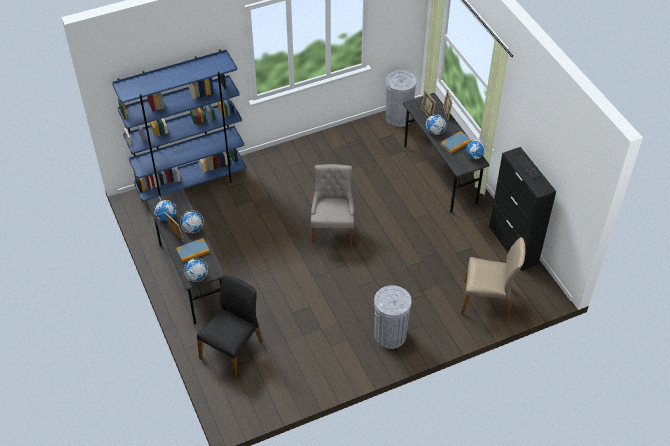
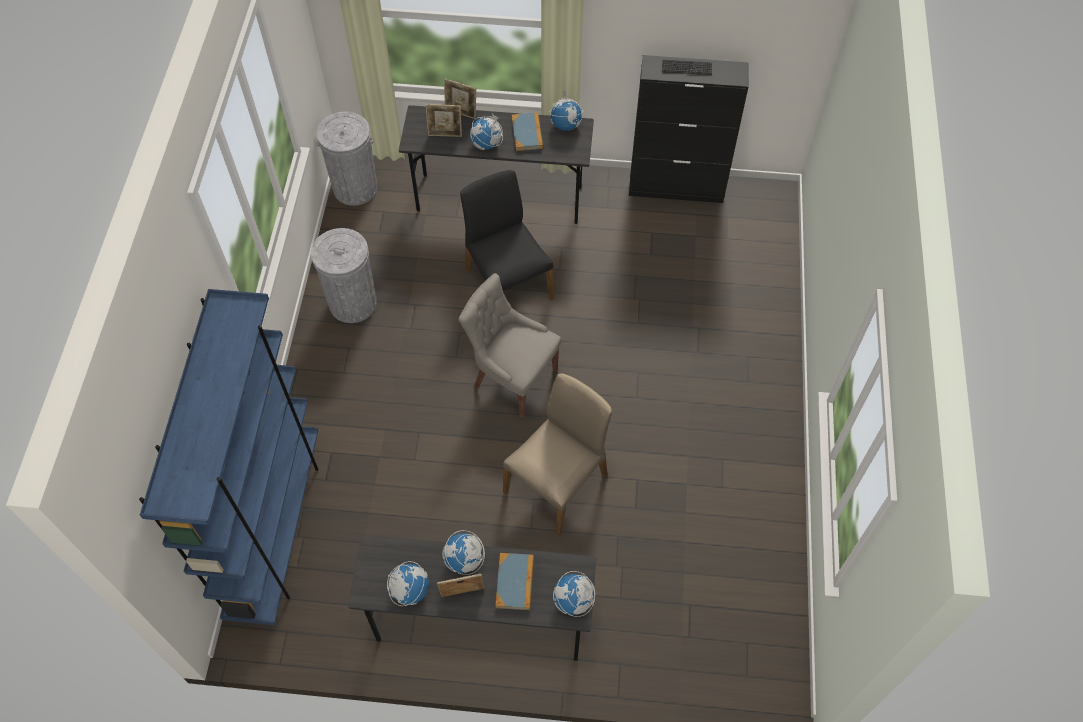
camera: 60 degrees left, 10 degrees up
(232, 350) = (658, 626): black chair -> black chair (507, 284)
(390, 335) = (745, 404): grey trash can -> grey trash can (352, 303)
(487, 300) = (749, 263): beige chair -> beige chair (557, 483)

